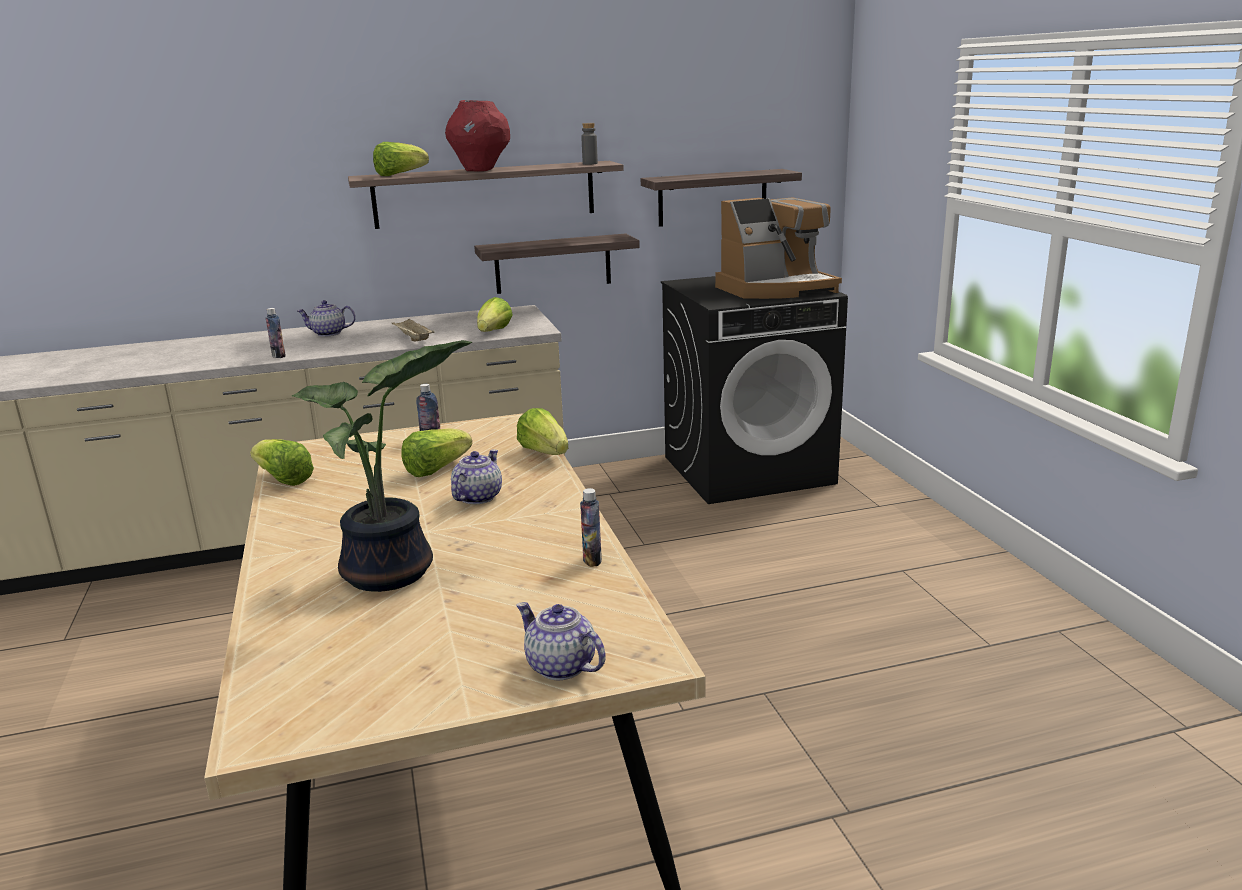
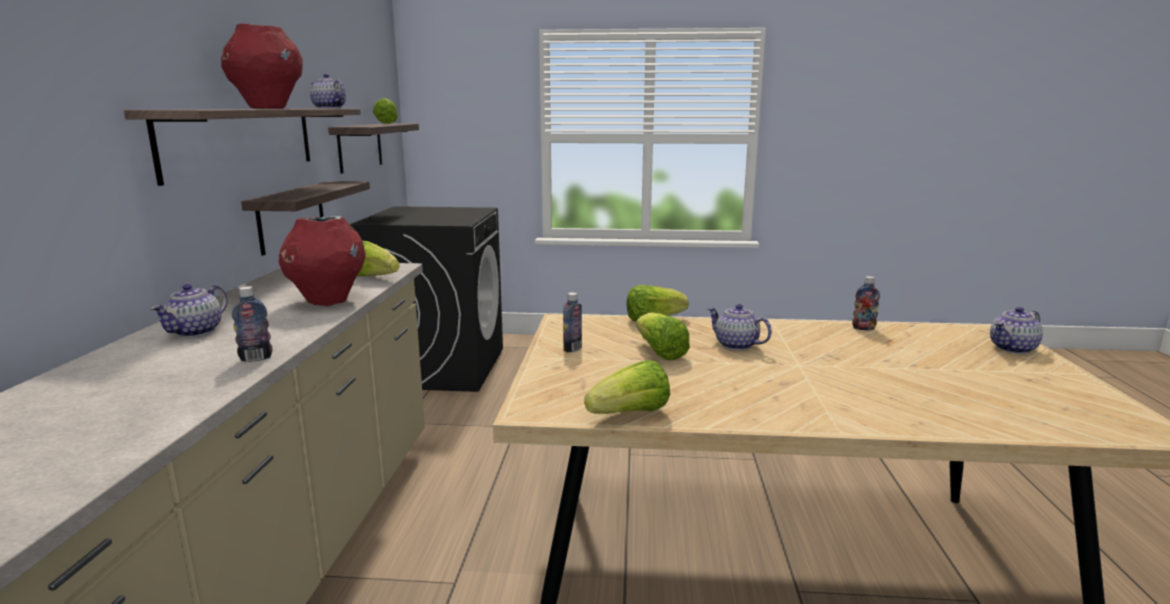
camera: 70 degrees left, 5 degrees down
(392, 574) = (883, 380): potted plant -> none
(399, 175) = (208, 109): lettuce -> lettuce (387, 123)
(413, 339) = (327, 301): beige tray -> red vase
(590, 164) = (328, 108): grey bottle -> teapot
(776, 289) = (449, 212): coffee machine -> none

